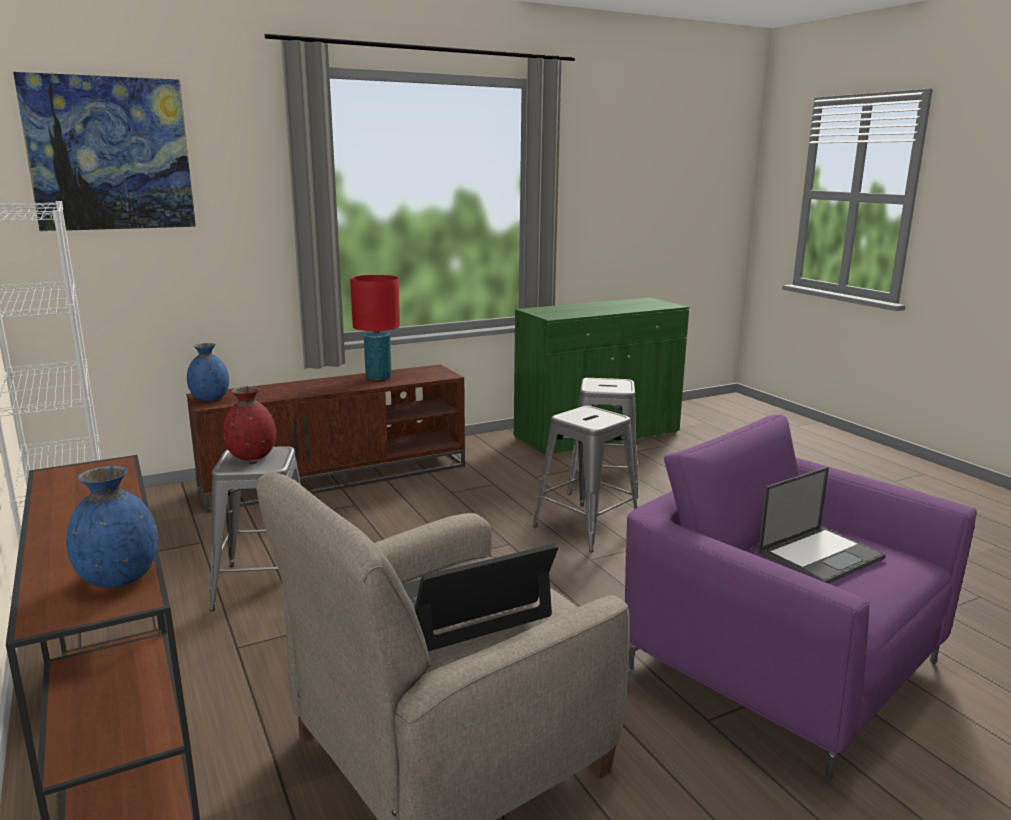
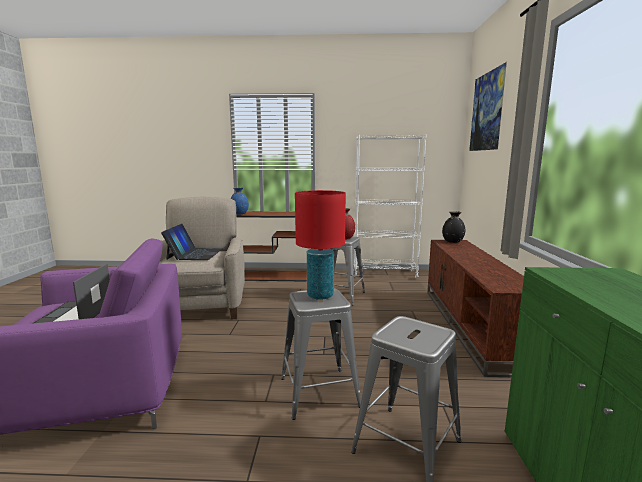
camera: 120 degrees right, 5 degrees down
(210, 398) = (452, 241): blue vase -> black vase
(378, 377) = (496, 270): red table lamp -> red table lamp (320, 295)

